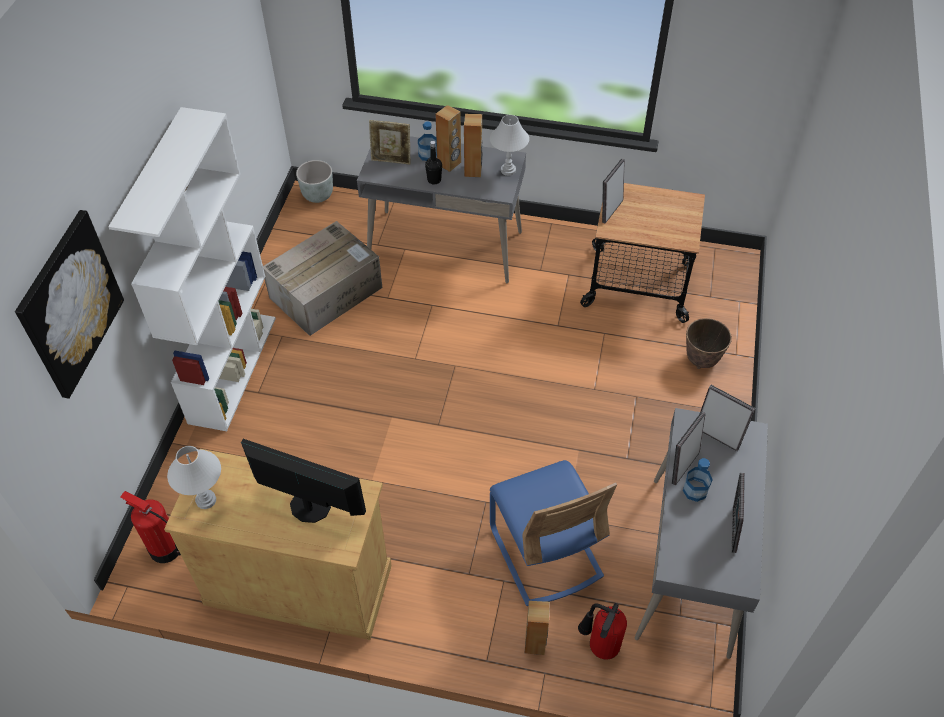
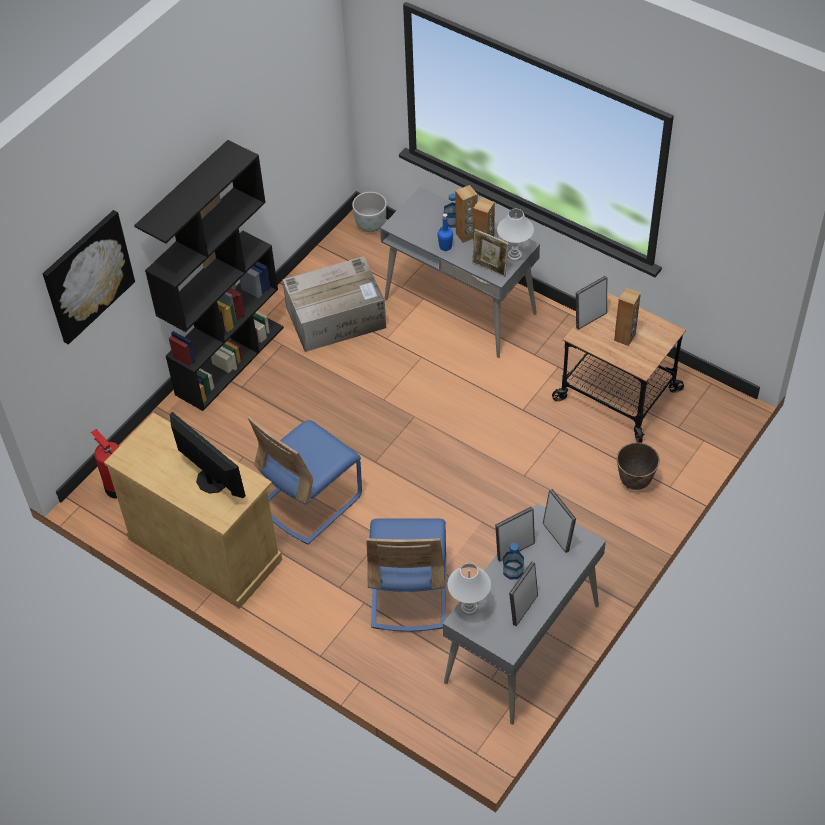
camera: 25 degrees right, 0 degrees up
(206, 500) = (141, 451): white table lamp -> white table lamp (469, 608)
(232, 368) = (229, 360): white bookcase -> black bookcase
(391, 161) = (418, 218): picture frame -> picture frame (490, 268)
(391, 489) = (310, 501): none -> blue chair
(434, 180) = (445, 246): black bottle -> blue bottle
(535, 643) = (364, 657): brown speaker -> brown speaker (625, 337)
(599, 646) = (412, 677): fire extinguisher -> none

